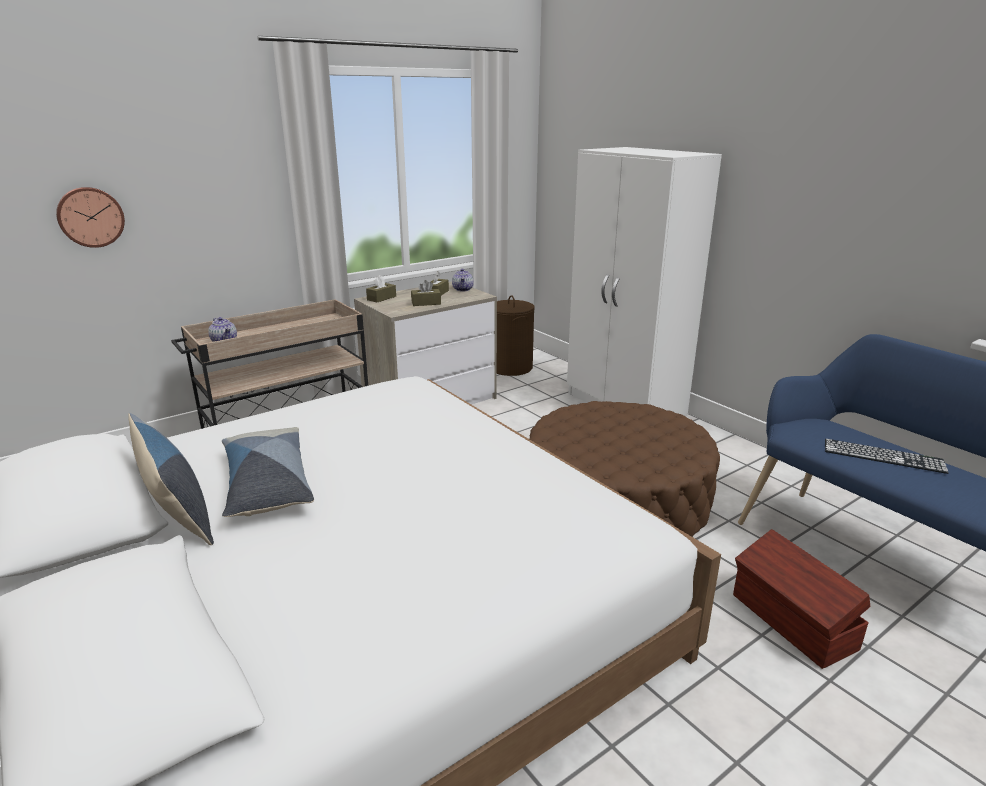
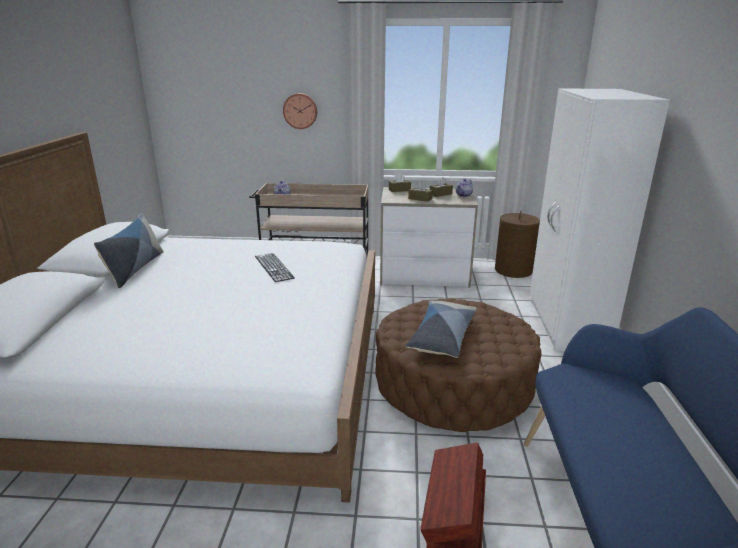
camera: 40 degrees right, 0 degrees up
(90, 217) = (234, 111): wall clock -> wall clock (300, 111)
(267, 483) = (182, 271): pillow -> pillow (441, 336)
(883, 456) = (616, 426): keyboard -> keyboard (274, 267)

